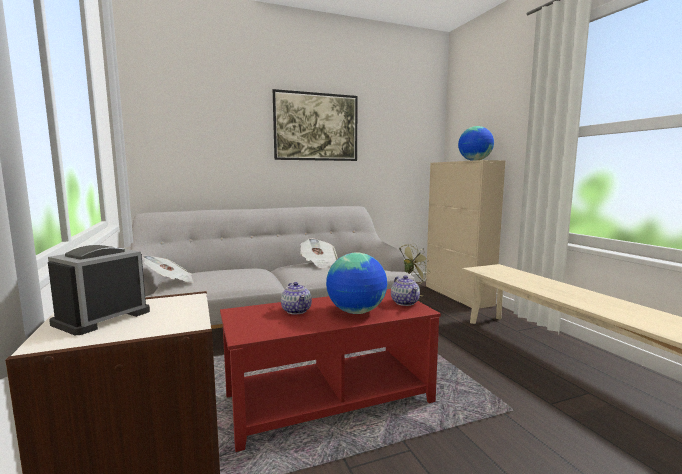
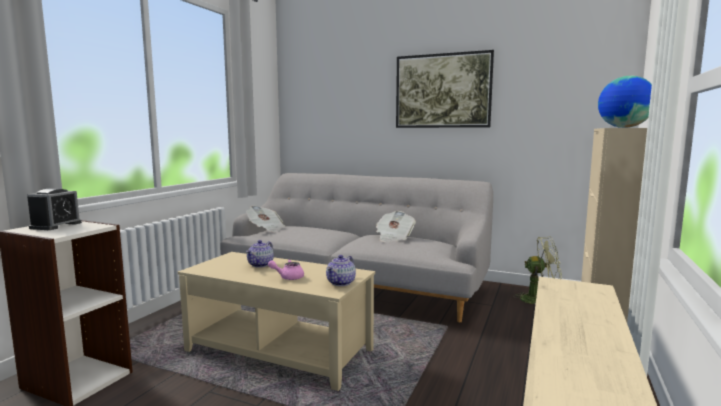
camera: 45 degrees right, 0 degrees up
(102, 317) = (56, 225): alarm clock -> alarm clock turned 120 degrees clockwise
(329, 399) = (279, 351): red coffee table -> beige coffee table
(356, 312) = (288, 277): globe -> pink teapot

